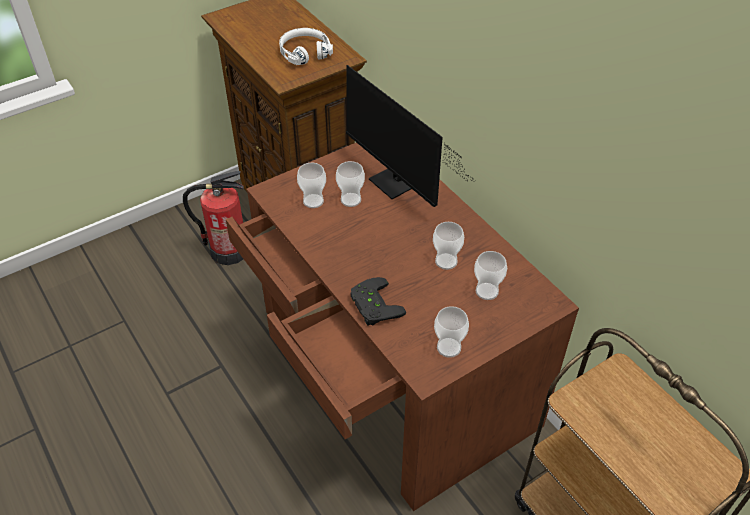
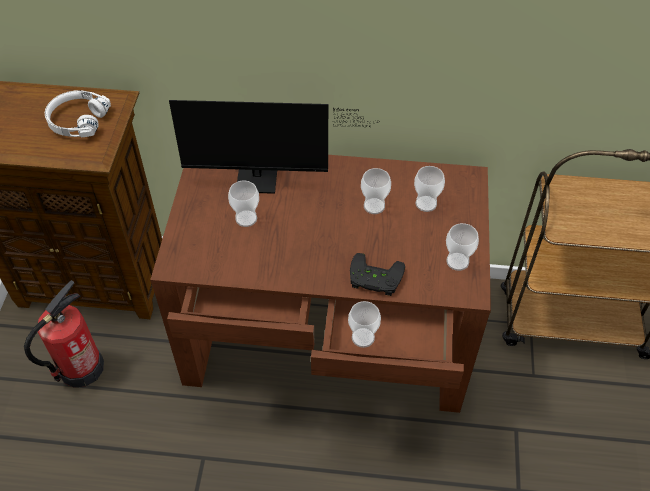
camera: 50 degrees left, 5 degrees up
(313, 201) = (220, 243): cup -> cup (363, 337)

